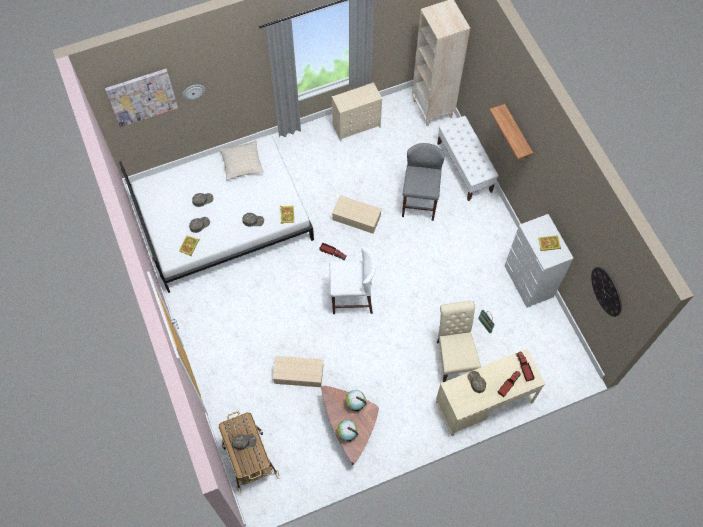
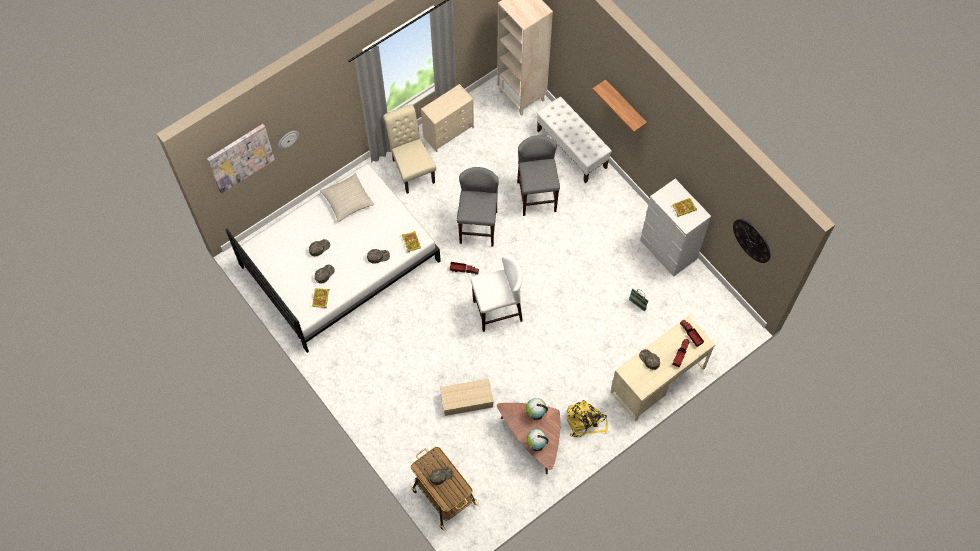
camera: 15 degrees left, 0 degrees up
(357, 217) = (478, 227): beige storage box -> grey stool
(403, 424) = (585, 421): none -> yellow backpack
(453, 356) = (615, 342): beige chair -> beige chair (411, 169)

